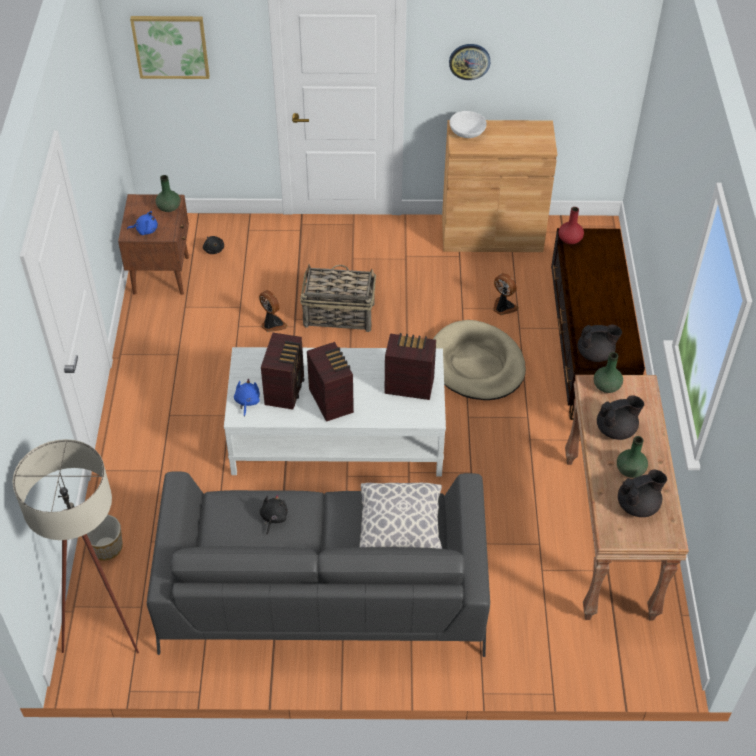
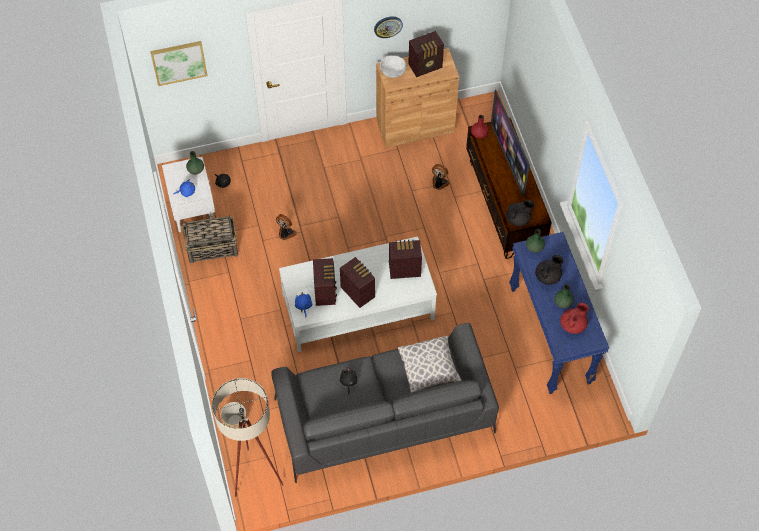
camera: 15 degrees left, 10 degrees up
(162, 274) = (193, 211): brown nightstand -> white nightstand
(338, 314) = (328, 215): basket -> basket (211, 247)
(476, 364) = (433, 232): beige dog bed -> none
(515, 135) = (426, 66): none -> radio
(602, 278) = (508, 160): none -> television
(609, 537) = (551, 336): brown console table -> blue console table
(638, 505) = (573, 325): black teapot -> red teapot

